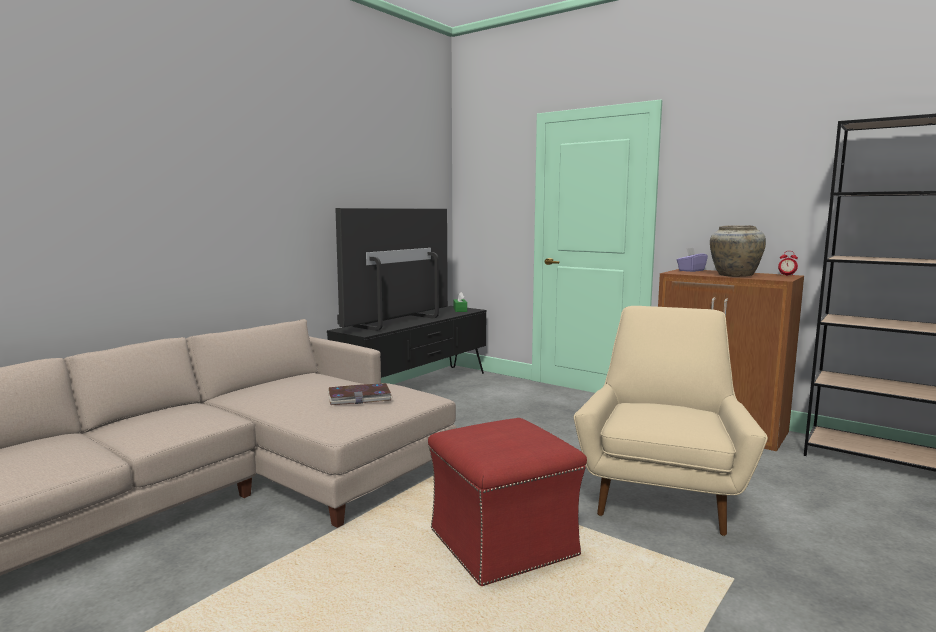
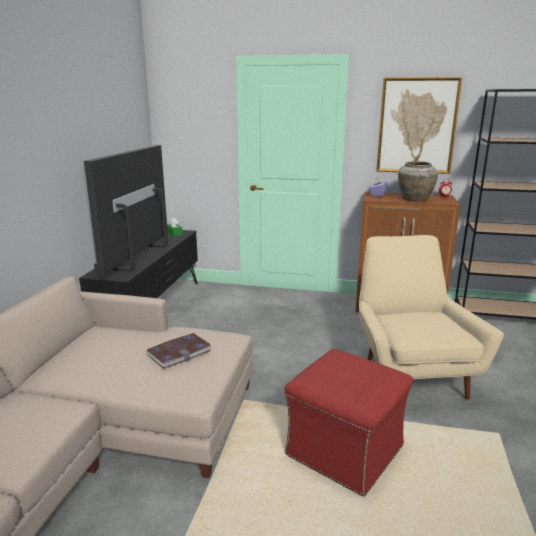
camera: 25 degrees left, 10 degrees up
(750, 182) = (417, 126): none -> picture

